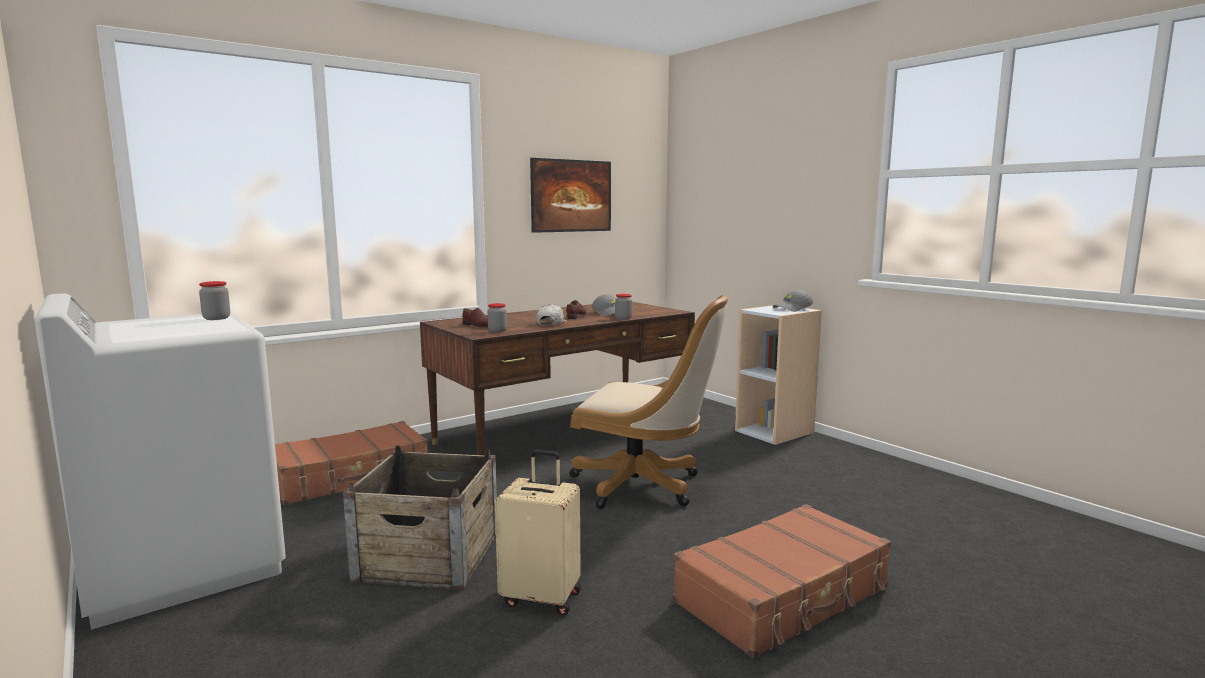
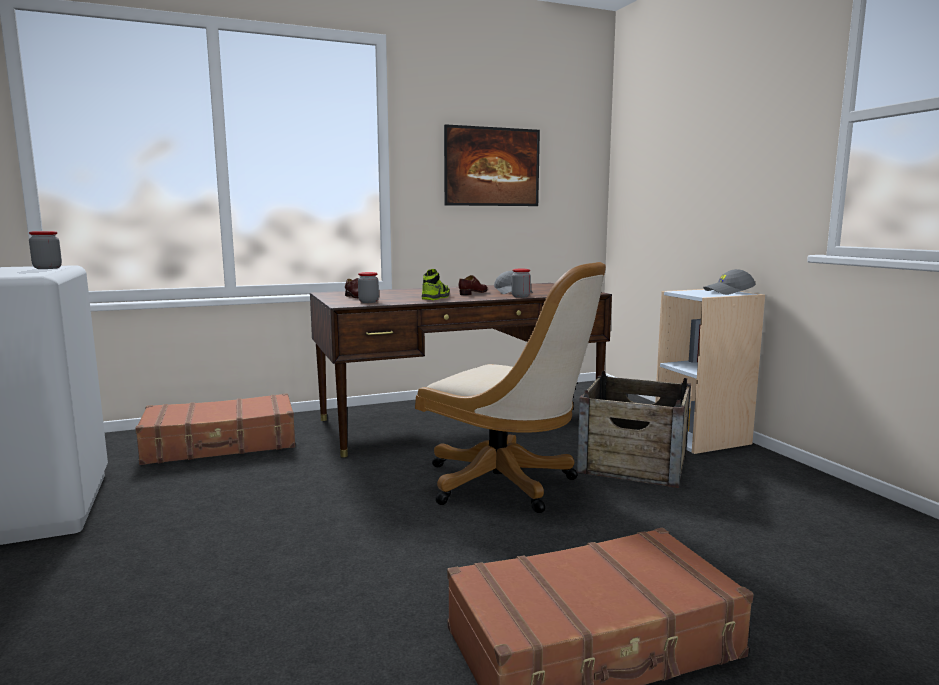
camera: 15 degrees right, 0 degrees up
(428, 555) = (227, 533): crate -> crate (633, 462)
(542, 597) = (304, 598): beige suitcase -> none
(551, 323) = (435, 298): white cap -> shoe

